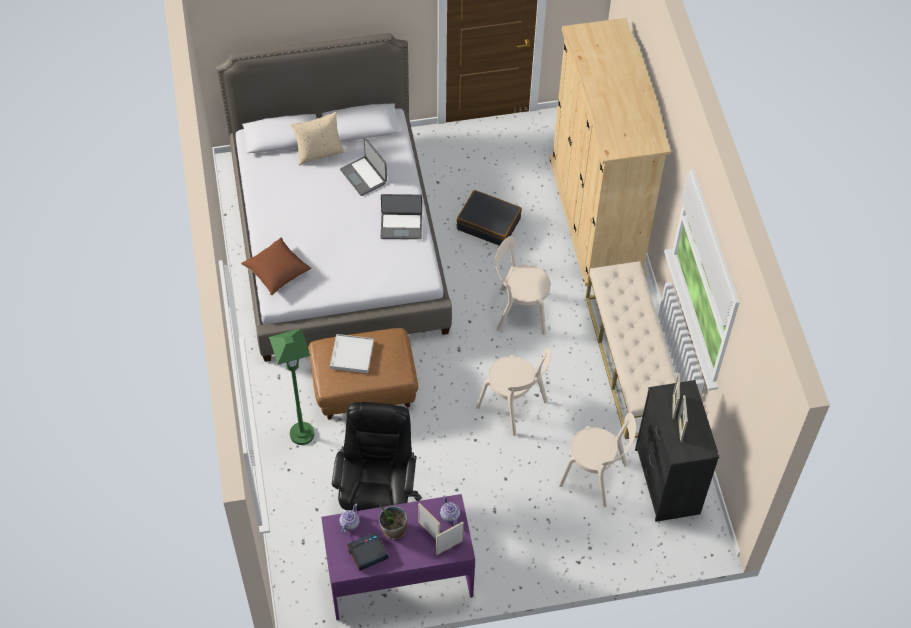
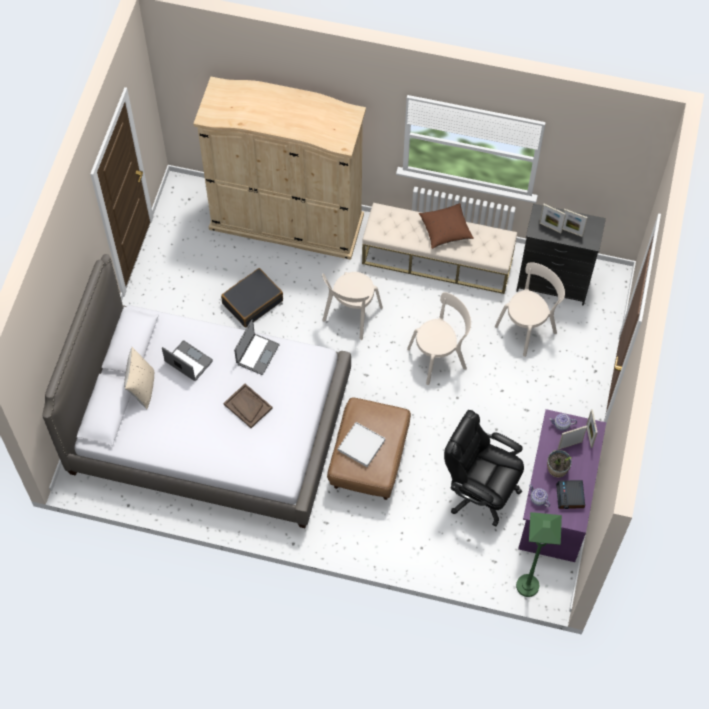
camera: 65 degrees left, 5 degrees up
(277, 272) = (256, 468): brown pillow -> brown pillow (445, 231)
(302, 434) = (392, 525): green floor lamp -> green floor lamp (527, 586)
(340, 240) = (247, 406): none -> brown tray
(364, 176) = (188, 362): laptop -> laptop turned 135 degrees counterclockwise

